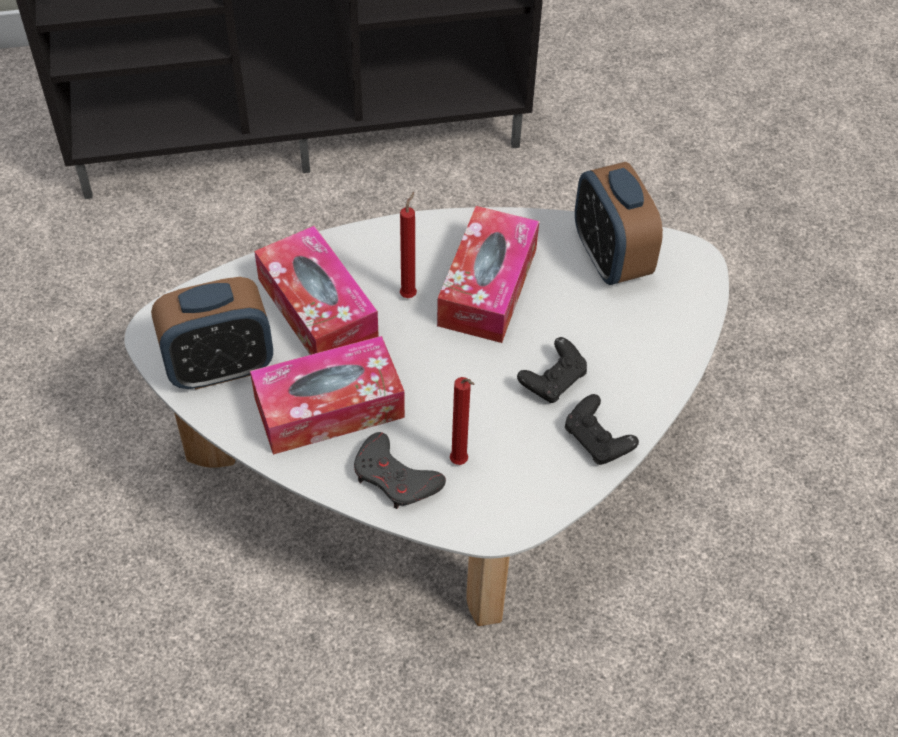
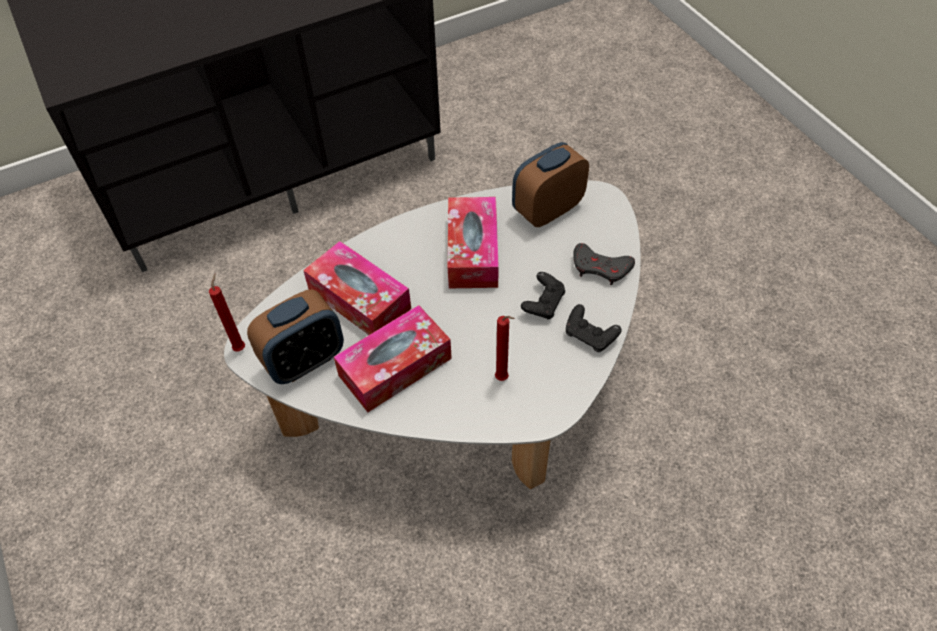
camera: 15 degrees left, 0 degrees up
(395, 477) = (462, 403): grey game controller -> grey game controller (601, 267)
(409, 294) = (420, 271): red candle -> red candle (240, 347)
(610, 258) = (547, 210): alarm clock -> alarm clock turned 90 degrees clockwise

